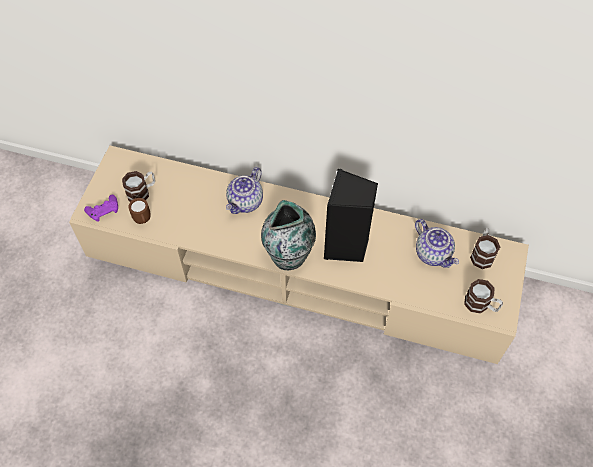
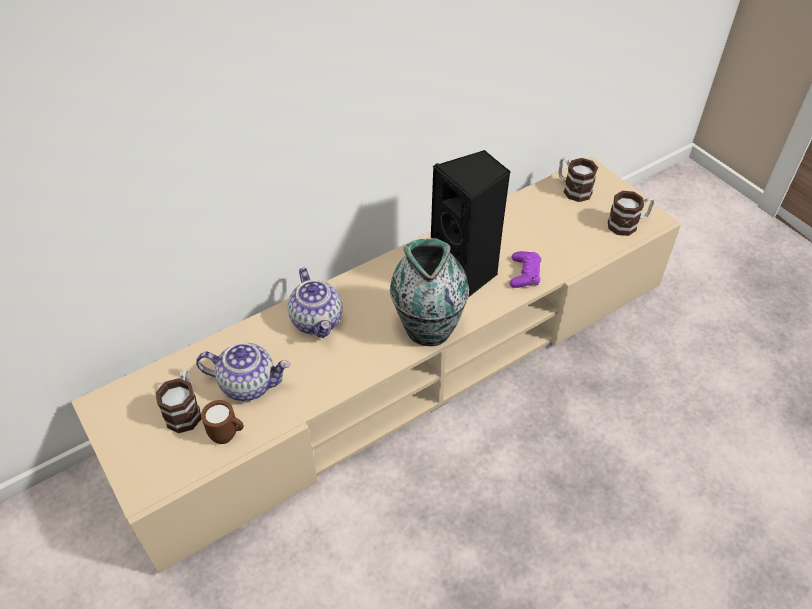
camera: 50 degrees left, 10 degrees down
(103, 210) = (161, 470): purple game controller -> purple game controller (524, 274)
(433, 253) = (540, 219): teapot -> teapot (249, 383)

